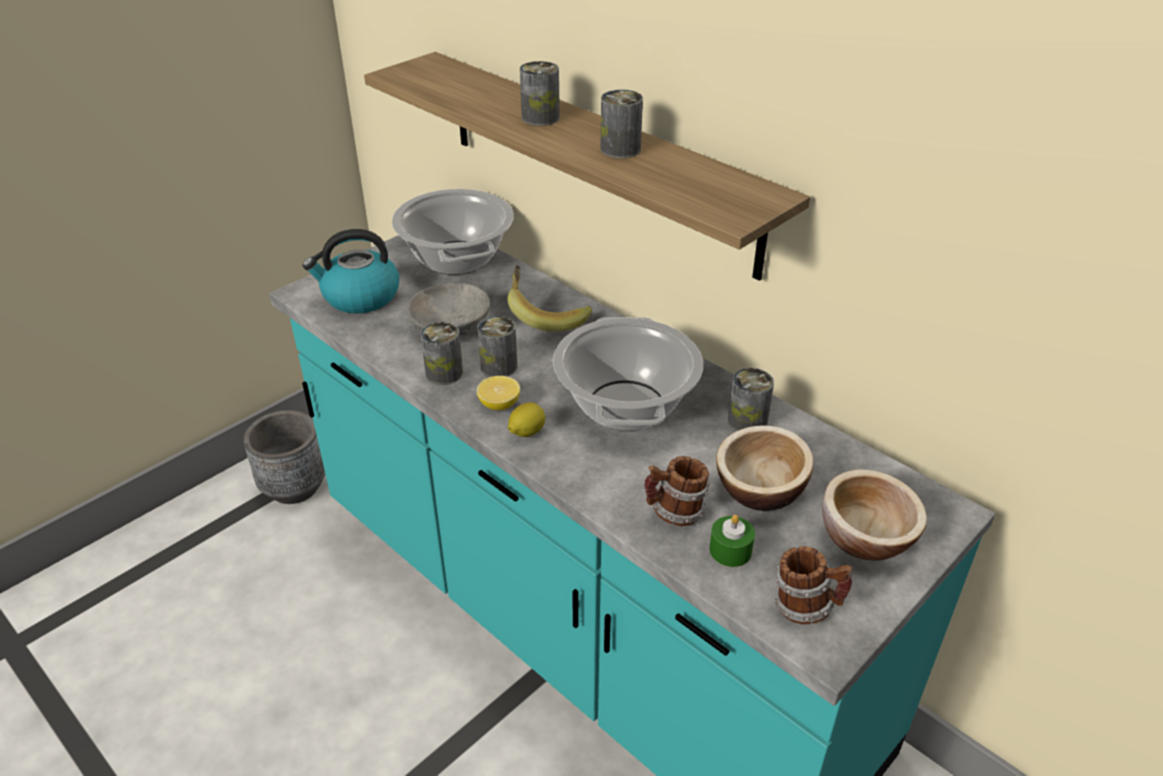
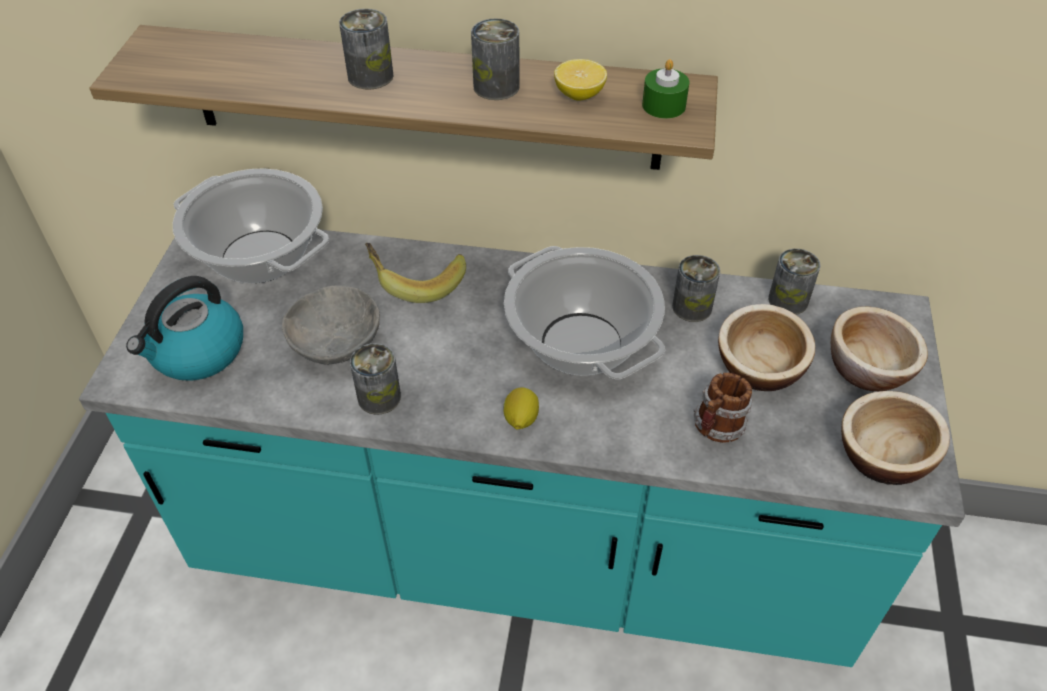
camera: 35 degrees left, 10 degrees up
(294, 487) = (121, 578): grey planter -> none
(499, 366) = (426, 362): can -> can (788, 300)
(499, 405) = (467, 404): lemon -> lemon (579, 95)
(730, 550) = (789, 439): green candle -> green candle (663, 105)
(806, 607) = (883, 456): mug -> bowl

